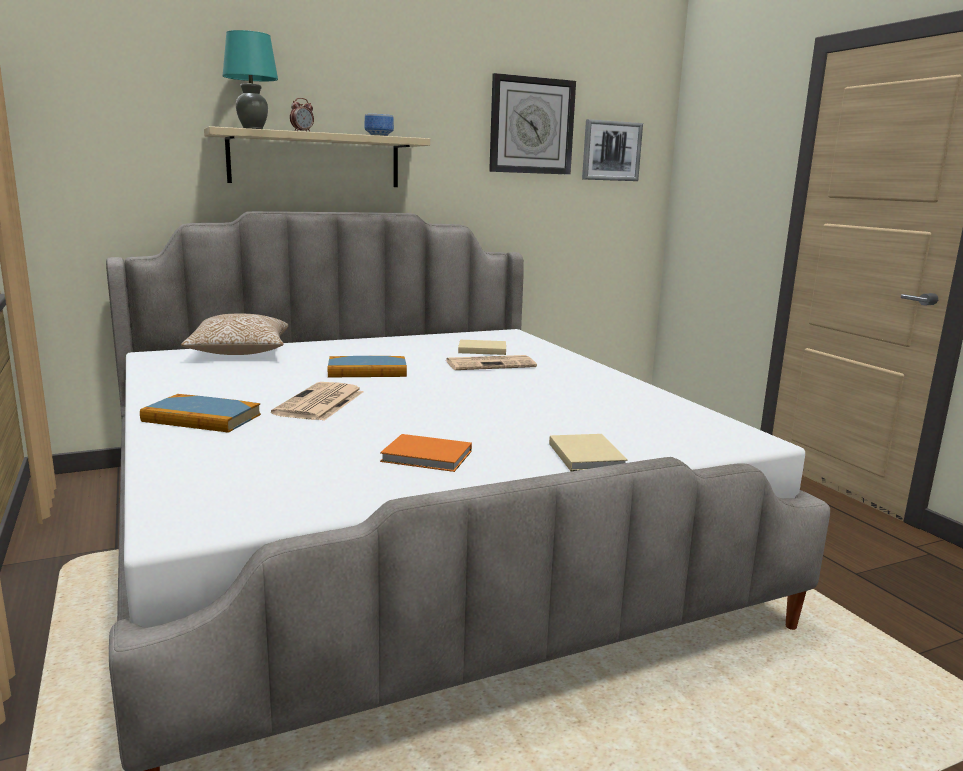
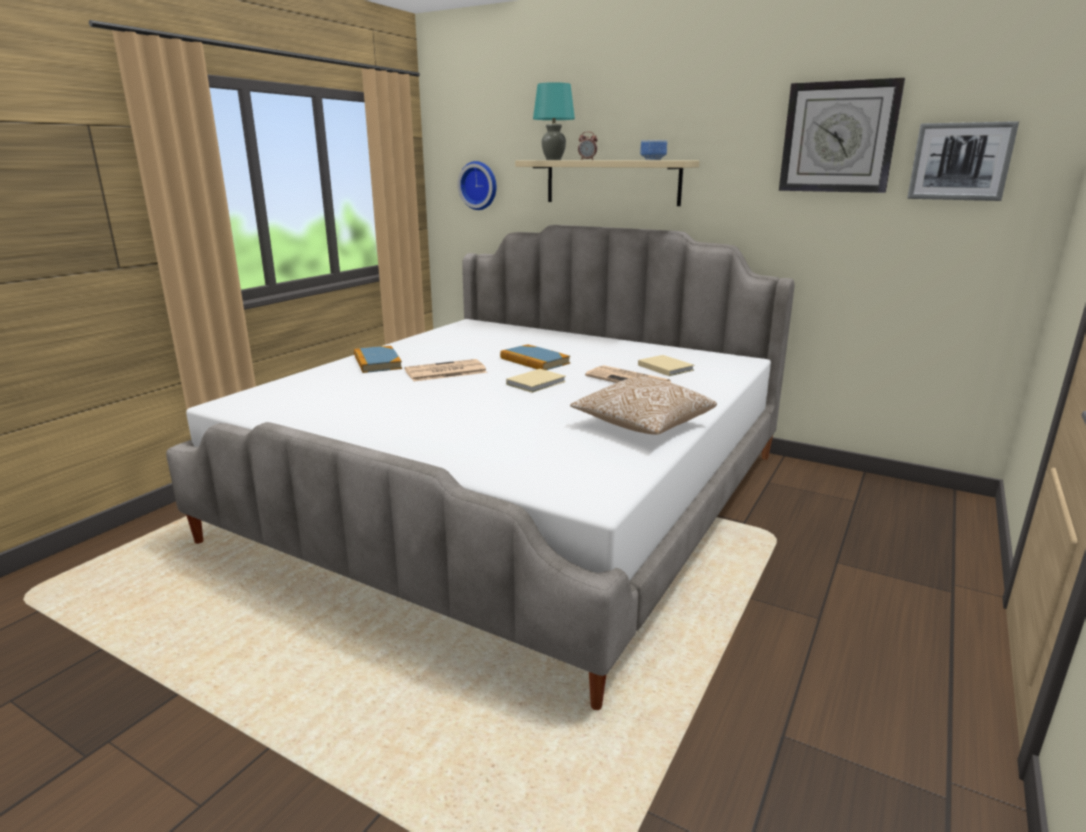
camera: 55 degrees right, 5 degrees up
(104, 159) = (479, 185): none -> wall clock
(239, 353) = (510, 331): pillow -> pillow (642, 425)
(428, 457) = (384, 417): orange book -> none
(587, 455) = (452, 452): beige book -> beige book (537, 383)

